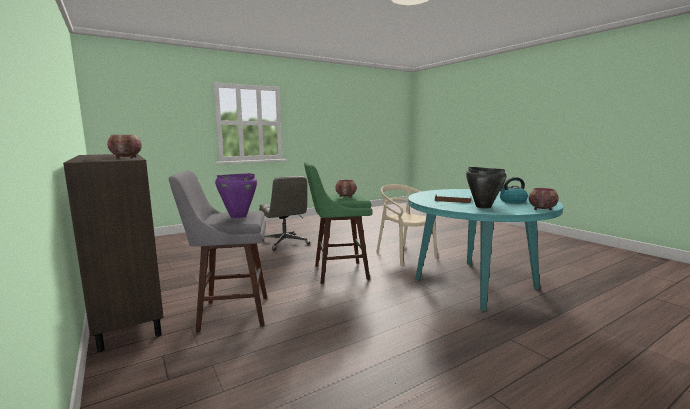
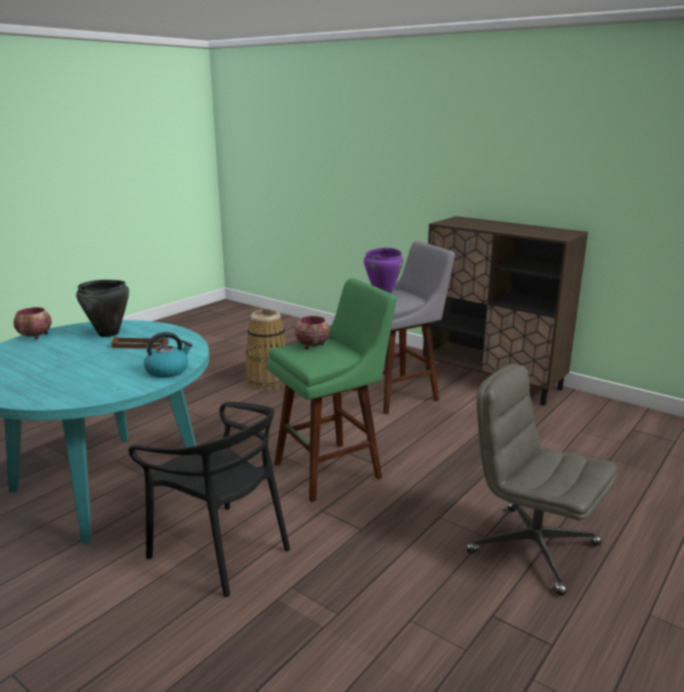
camera: 160 degrees right, 10 degrees up
(127, 157) = (470, 226): bowl -> none
(340, 357) = (268, 381): none -> basket
(405, 255) = (221, 550): beige chair -> black chair
(512, 201) = (45, 354): kettle -> kettle (168, 371)

